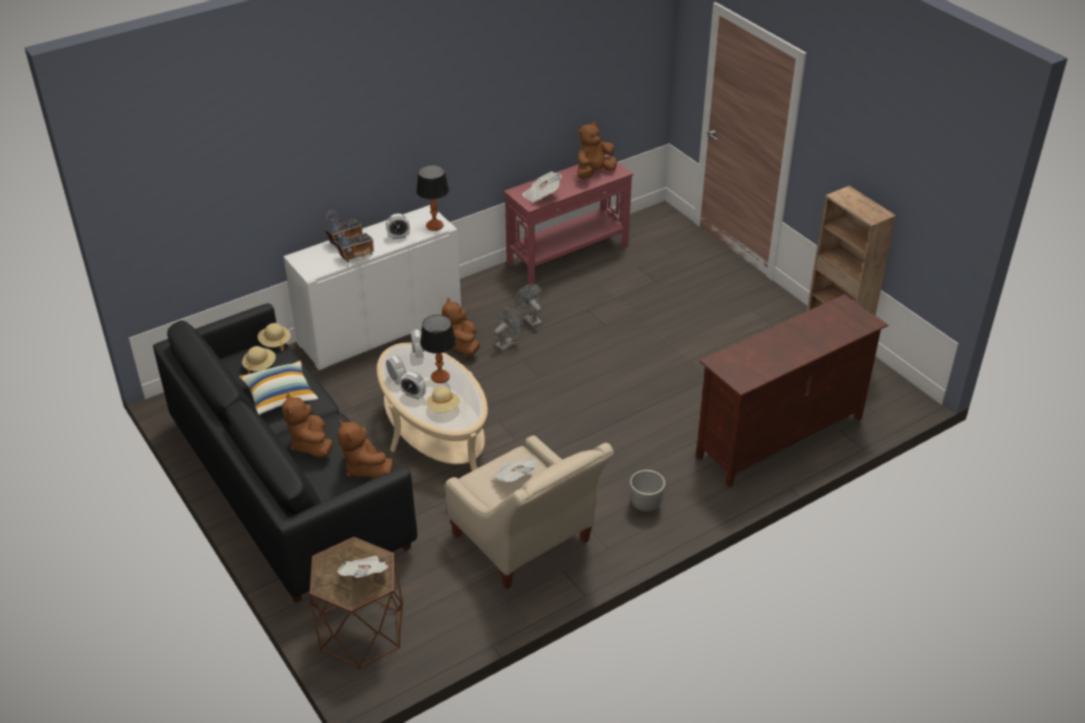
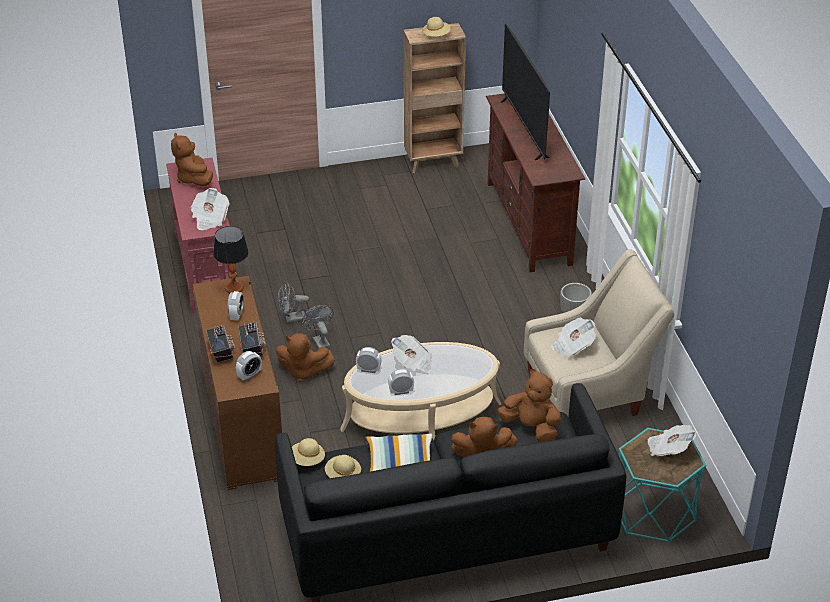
camera: 70 degrees left, 0 degrees up
(361, 631) = (654, 512): brown side table -> turquoise side table
(365, 468) = (531, 427): brown plush toy -> brown plush toy turned 135 degrees counterclockwise
(380, 329) = (242, 423): white cabinet -> brown cabinet
(413, 395) = (429, 385): alarm clock -> alarm clock (249, 375)
(440, 377) = (412, 363): table lamp -> newspaper
(443, 408) = (458, 370): beige hat -> beige hat (436, 35)
(801, 332) = (524, 129): none -> television

